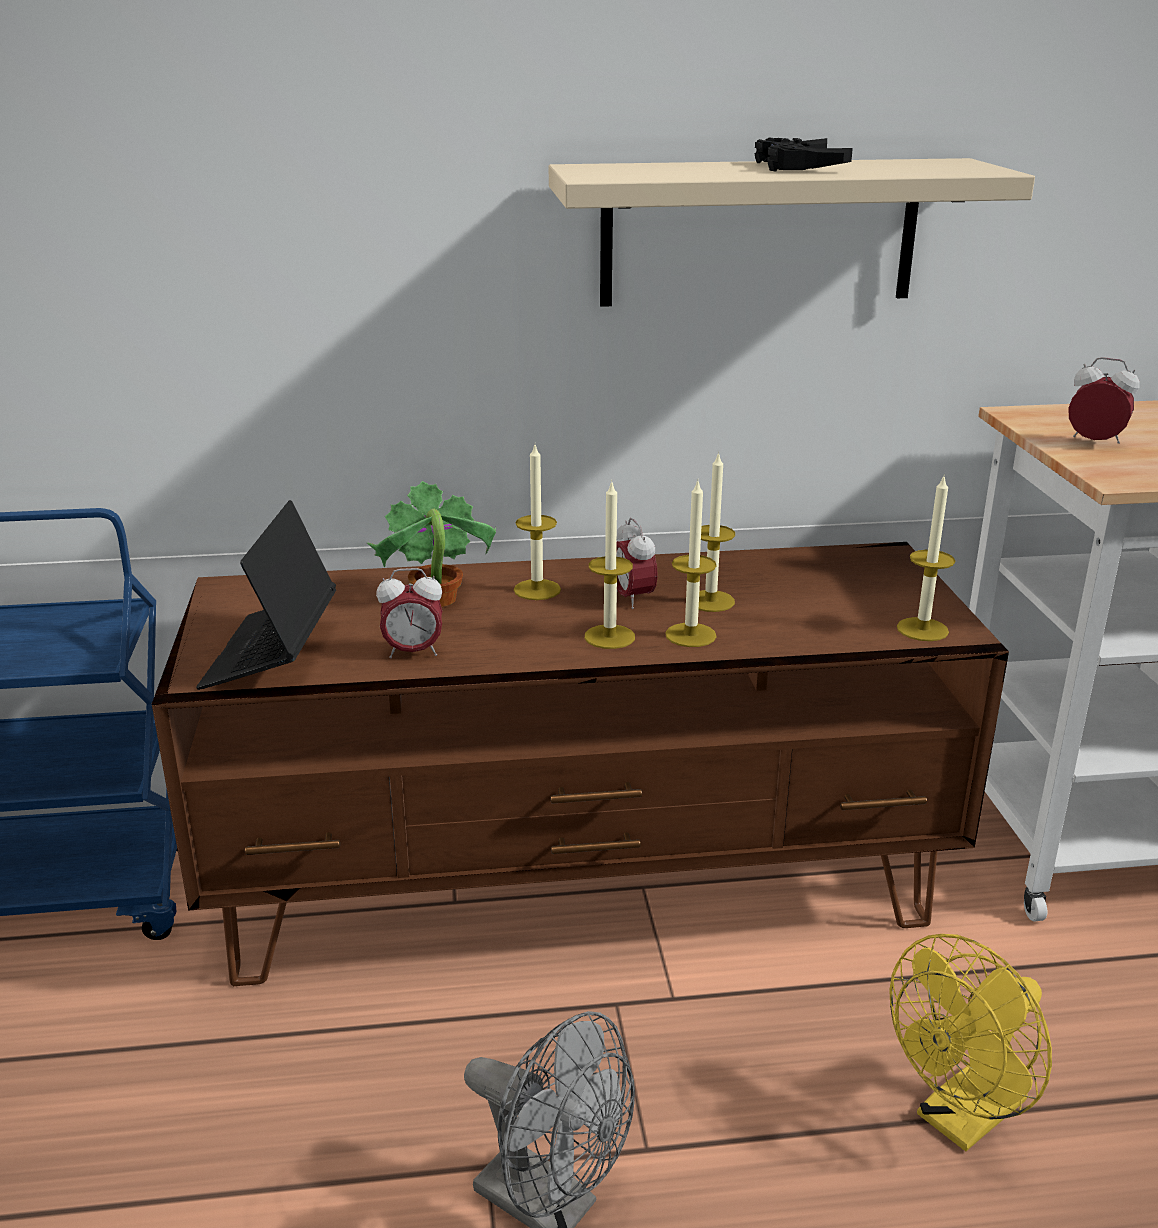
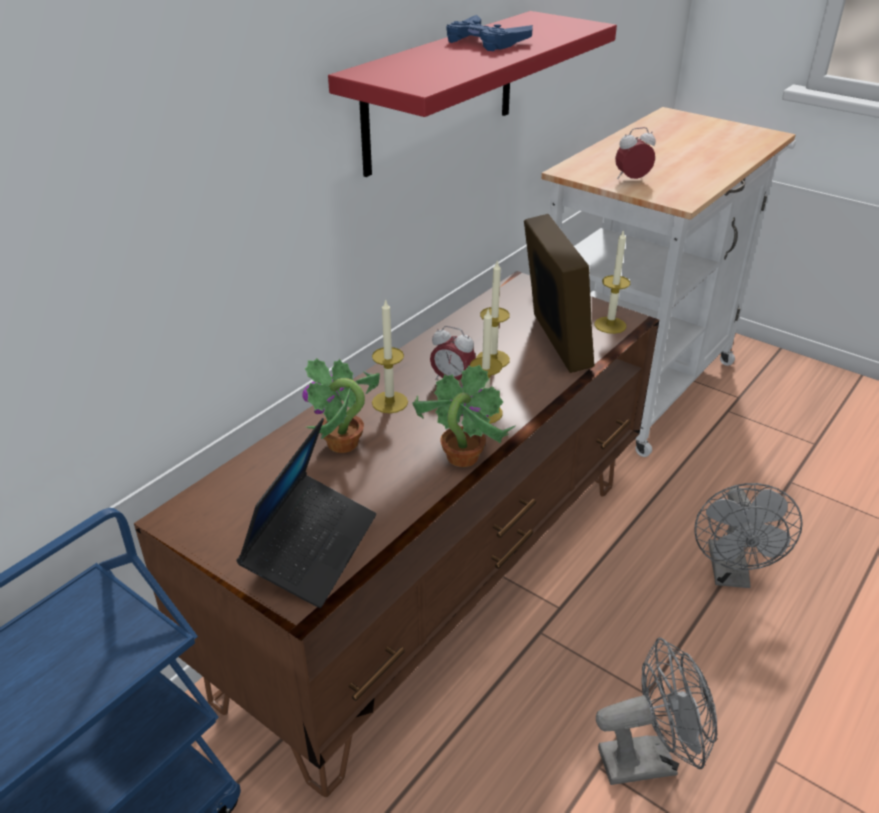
camera: 45 degrees left, 10 degrees up
(272, 654) = (312, 548): laptop -> laptop turned 120 degrees counterclockwise
(413, 652) = (398, 490): alarm clock -> none
(516, 657) = (461, 457): none -> potted plant
(690, 635) = (520, 388): candle -> none
(759, 232) = (441, 92): beige shelf -> red shelf
(798, 166) = (485, 41): black game controller -> blue game controller
(813, 616) = (554, 342): none -> picture frame
(961, 1119) = (730, 574): yellow fan -> grey fan

